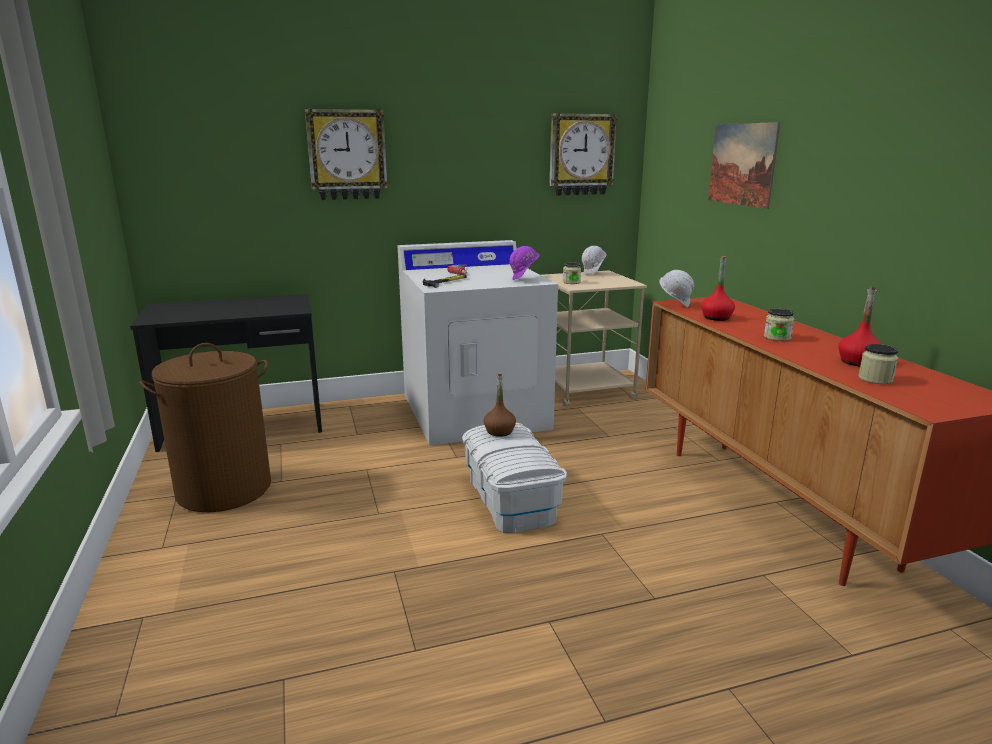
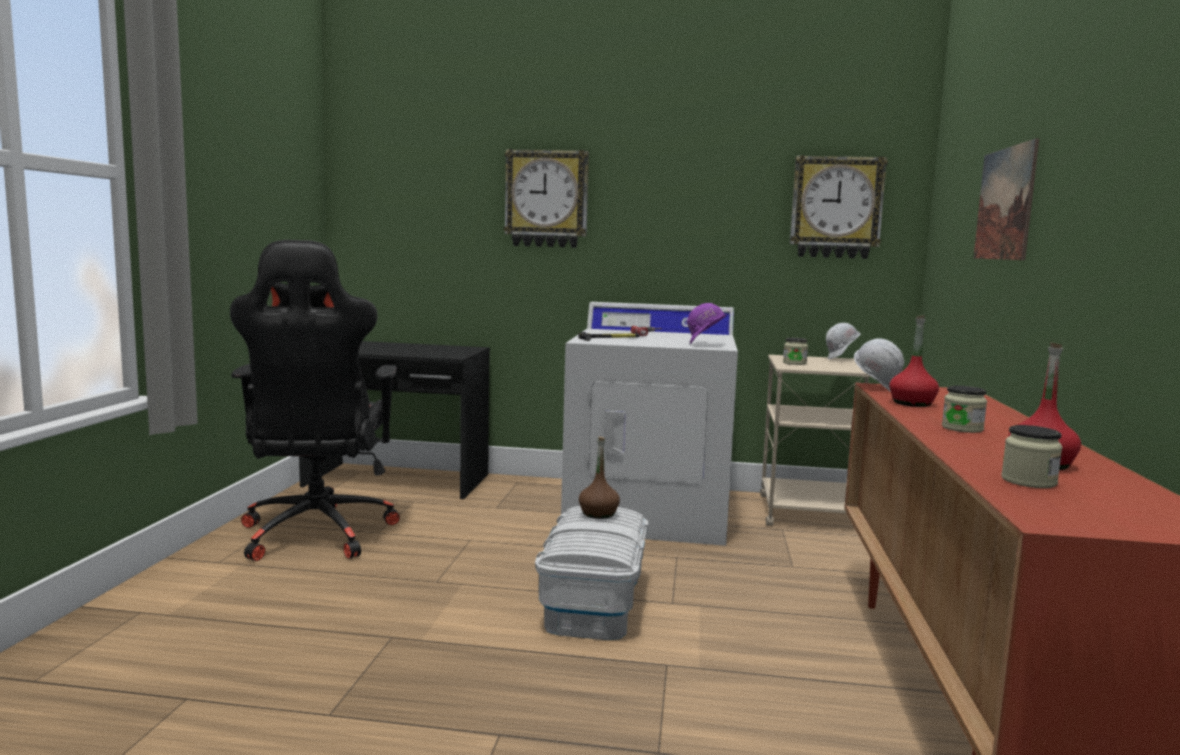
camera: 25 degrees right, 10 degrees down
(224, 490) = (320, 528): brown laundry basket -> black office chair

